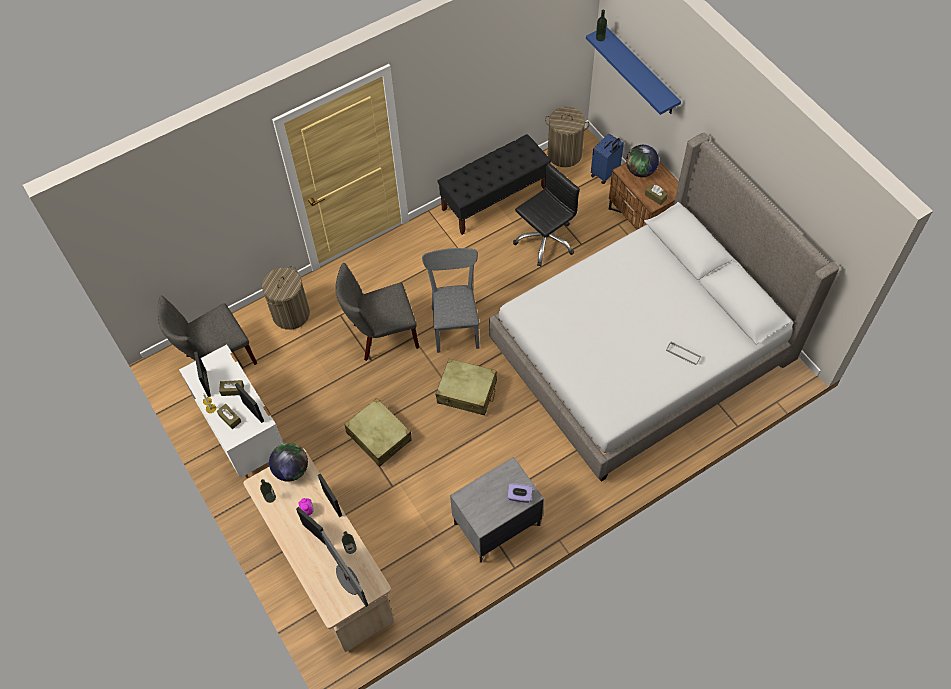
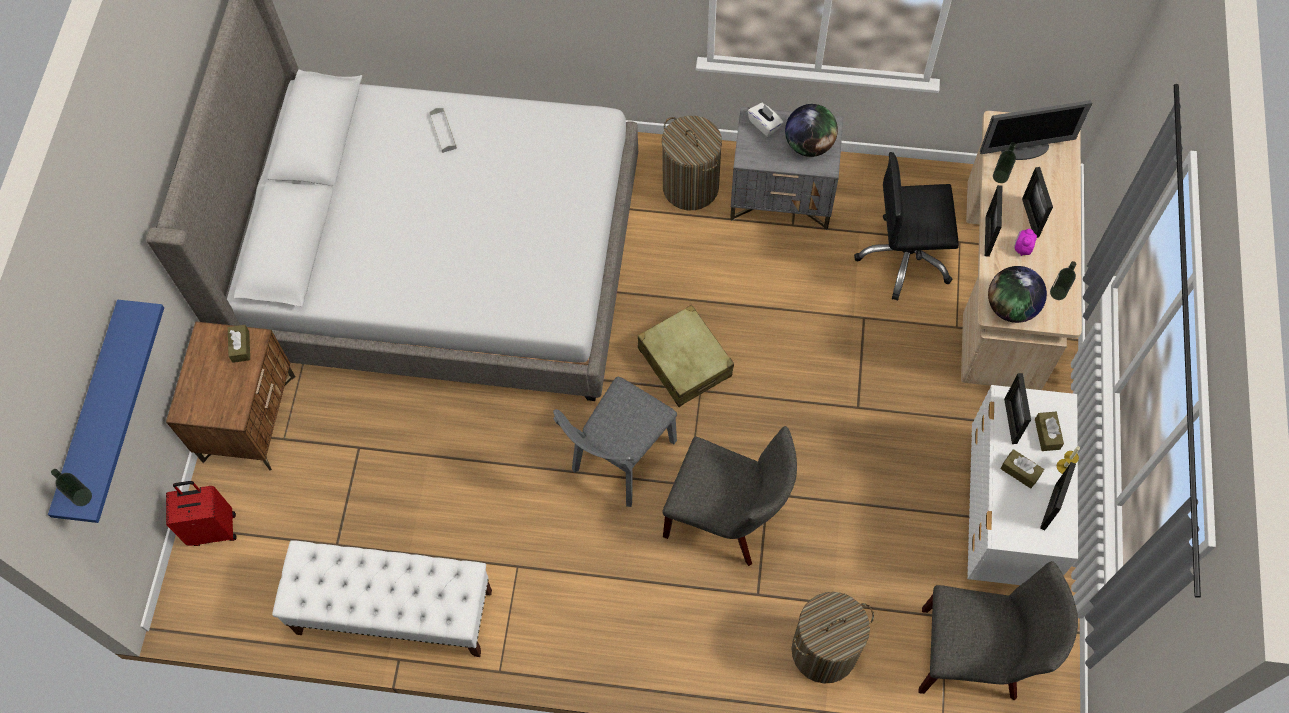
camera: 140 degrees left, 5 degrees up
(347, 579) = (1025, 149): monitor -> monitor turned 105 degrees counterclockwise
(379, 436) = (835, 386): beige suitcase -> none
(494, 199) = (394, 612): black bench -> white bench
(519, 496) = (764, 125): purple tissue box -> white tissue box
(545, 240) = (396, 490): black office chair -> black office chair (905, 258)
(564, 154) = (228, 607): laundry basket -> laundry basket (690, 187)
(605, 173) = (213, 528): blue suitcase -> red suitcase
(640, 171) = (213, 398): globe -> globe (809, 144)

